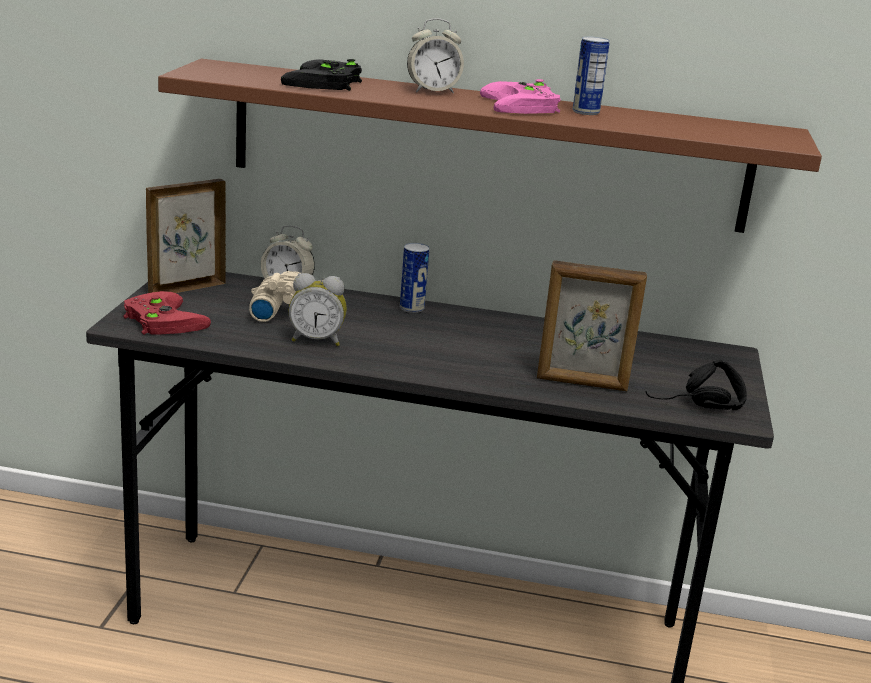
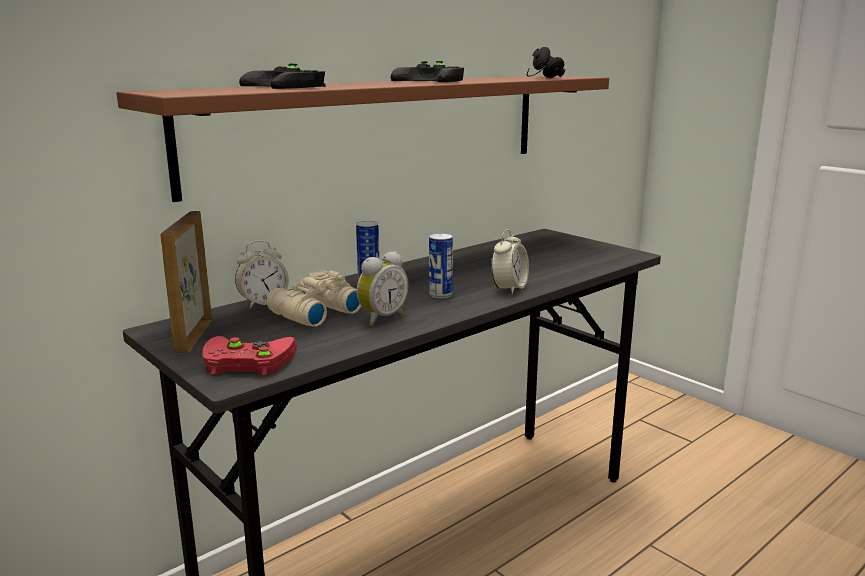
camera: 50 degrees left, 5 degrees down
(432, 91) = (358, 83): alarm clock -> alarm clock (509, 288)
(524, 106) = (433, 81): pink game controller -> black game controller
(582, 383) = (549, 271): picture frame -> none
(585, 112) = (465, 79): can -> can (440, 295)
(696, 406) = (608, 258): black headphones -> black headphones (546, 78)

